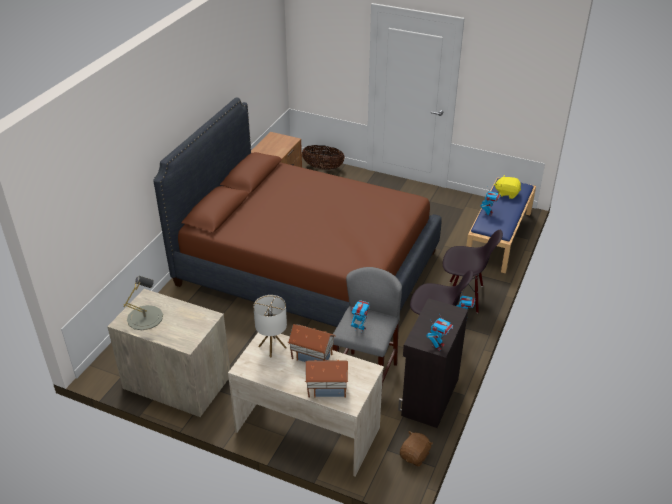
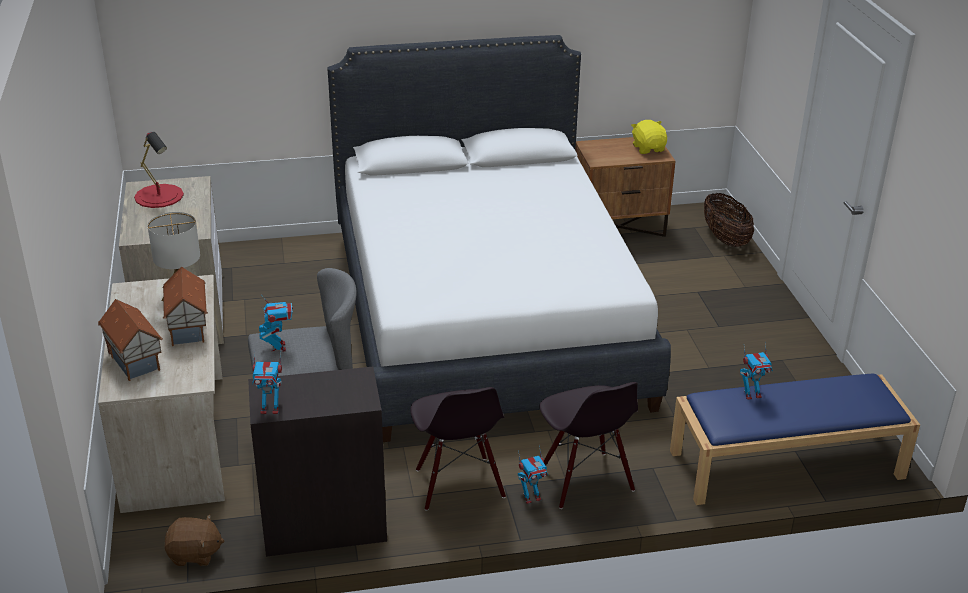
camera: 55 degrees right, 5 degrees down
(145, 317) = (159, 196): grey table lamp -> red table lamp
(307, 268) = (485, 315): brown bed -> white bed
(507, 193) = (837, 395): yellow plush toy -> yellow plush toy (648, 148)

